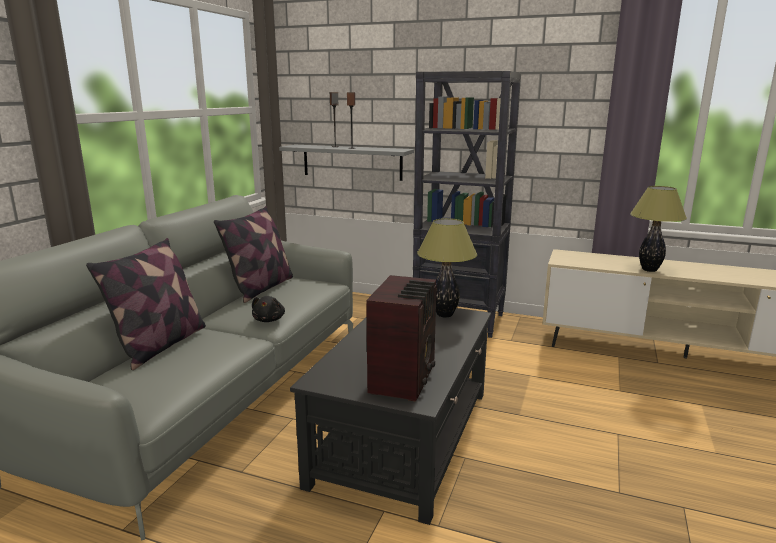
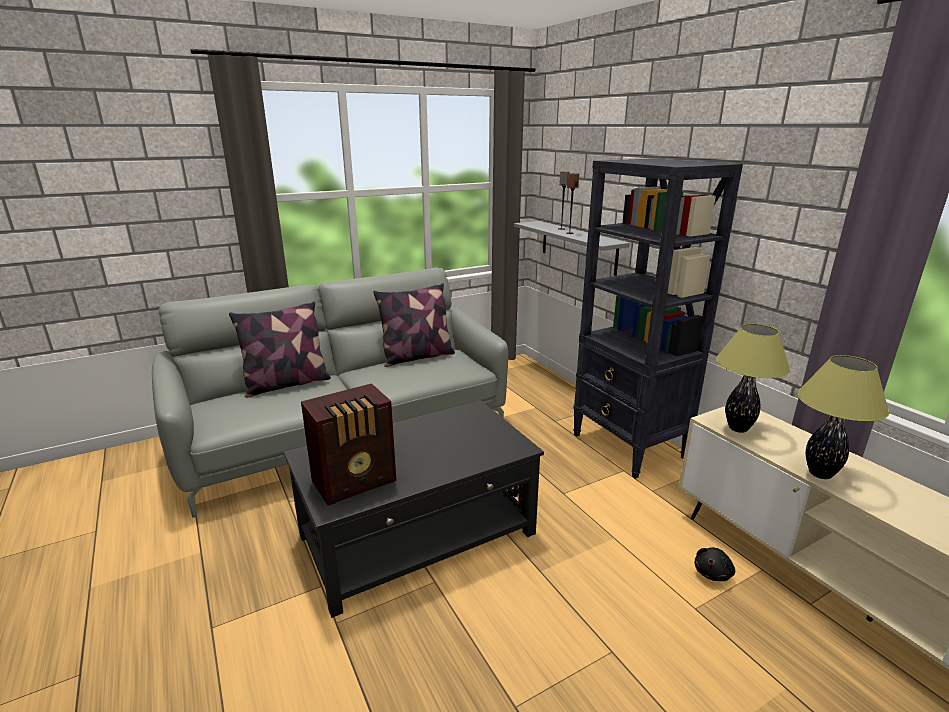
camera: 40 degrees right, 5 degrees up
(269, 320) = (379, 388): black plush toy -> black plush toy (713, 573)
(444, 314) = (496, 436): table lamp -> table lamp (737, 428)

